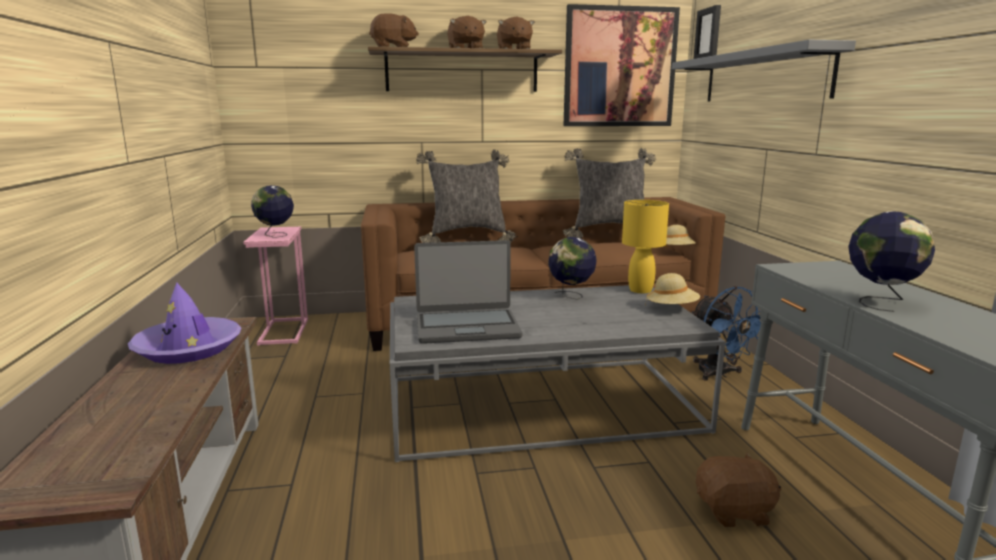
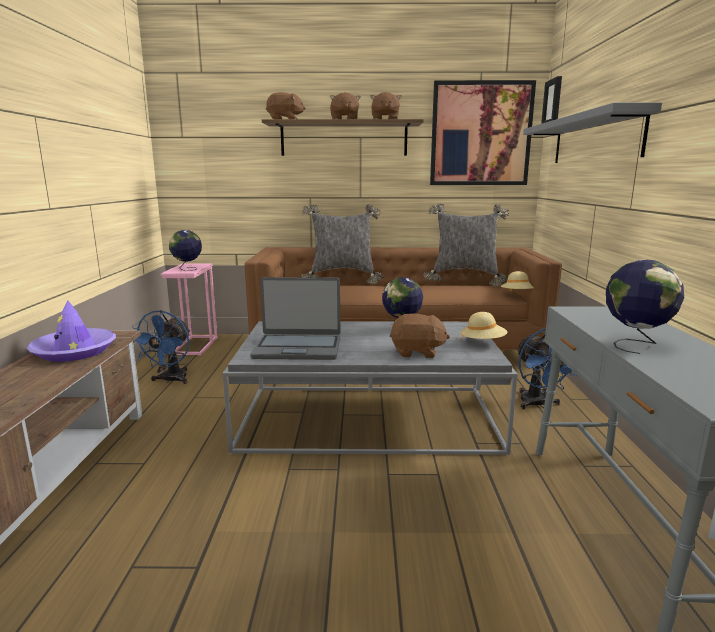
camera: 10 degrees right, 0 degrees up
(273, 378) = (170, 380): none -> blue fan
(640, 290) = (465, 326): yellow table lamp -> none
(734, 512) = (494, 525): brown plush toy -> brown plush toy (417, 352)

